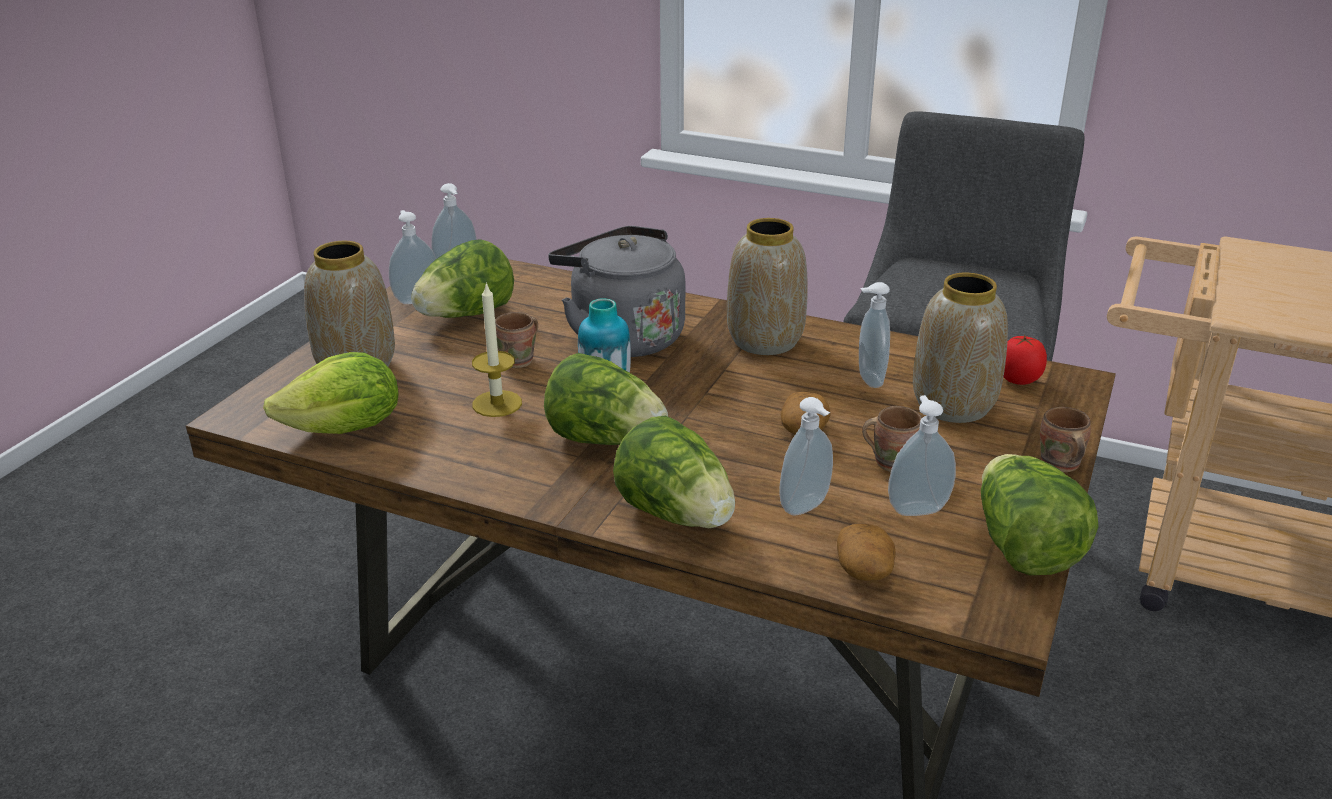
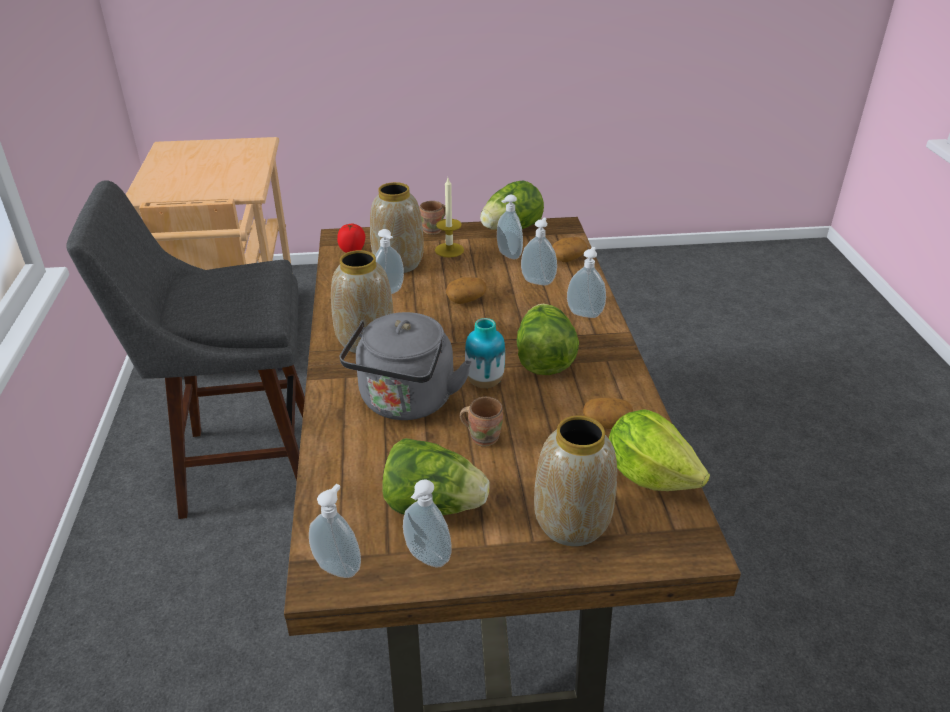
camera: 120 degrees left, 5 degrees up
(445, 436) = (606, 423): none -> potato
(497, 403) = (548, 420): candle -> candle (449, 250)
(676, 514) = (585, 313): lettuce -> soap dispenser
(891, 461) = (473, 269): brown mug -> none

